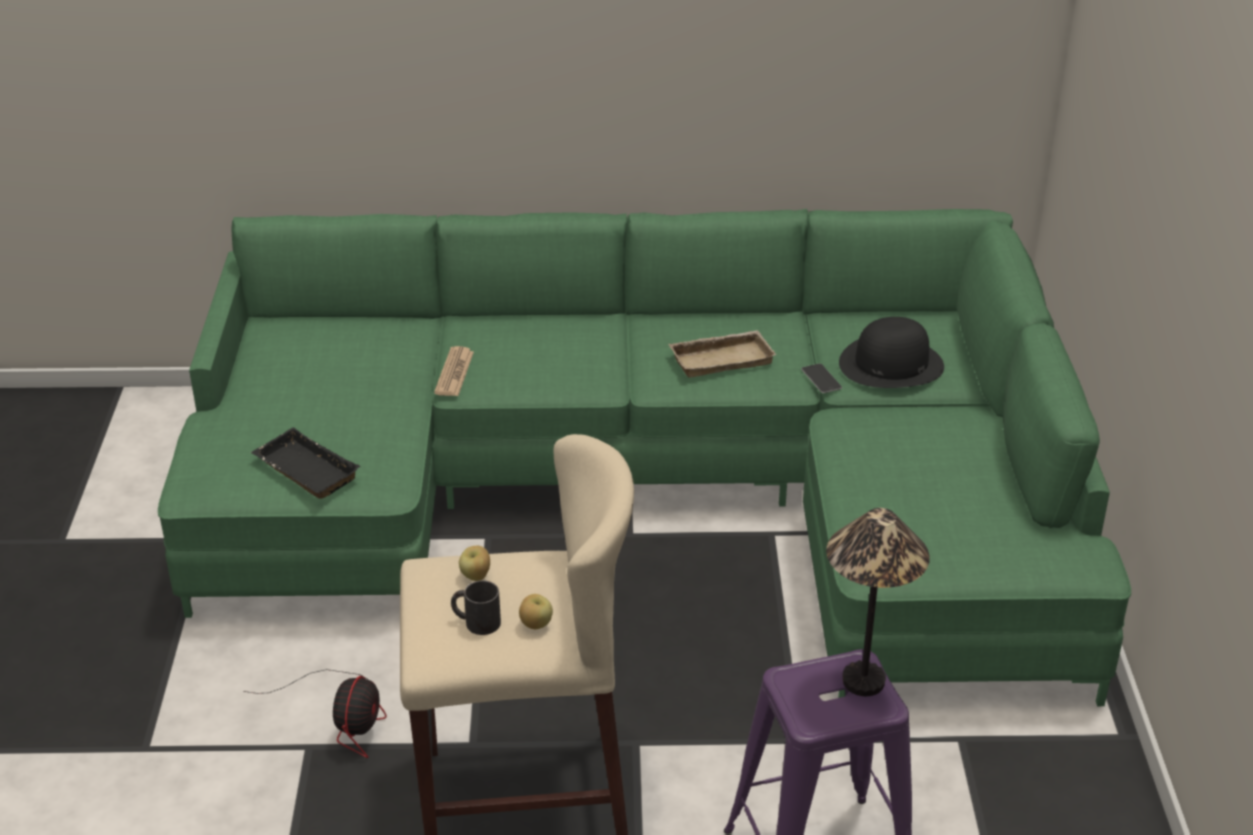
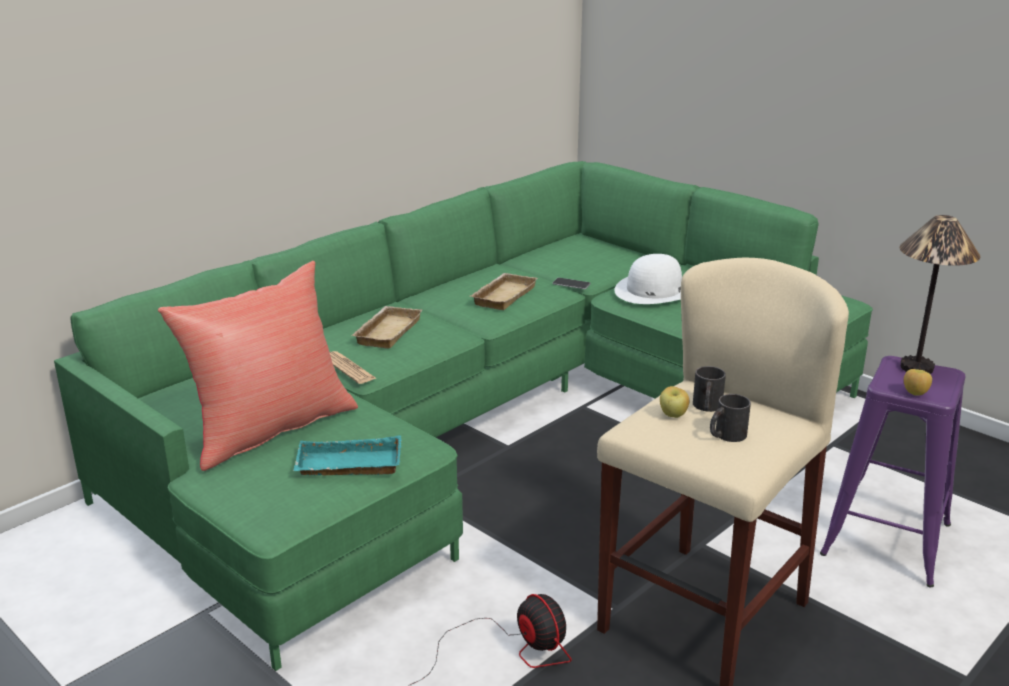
camera: 45 degrees left, 10 degrees down
(303, 471) = (347, 466): black tray -> turquoise tray
(308, 402) = (270, 429): none -> red pillow
(517, 587) = (707, 407): none -> black mug
(536, 625) = (758, 418): apple -> apple (915, 393)
(547, 347) = (386, 331): none -> beige tray
(886, 434) = (653, 291): none -> white hat
(891, 364) = (594, 264): black hat -> none

